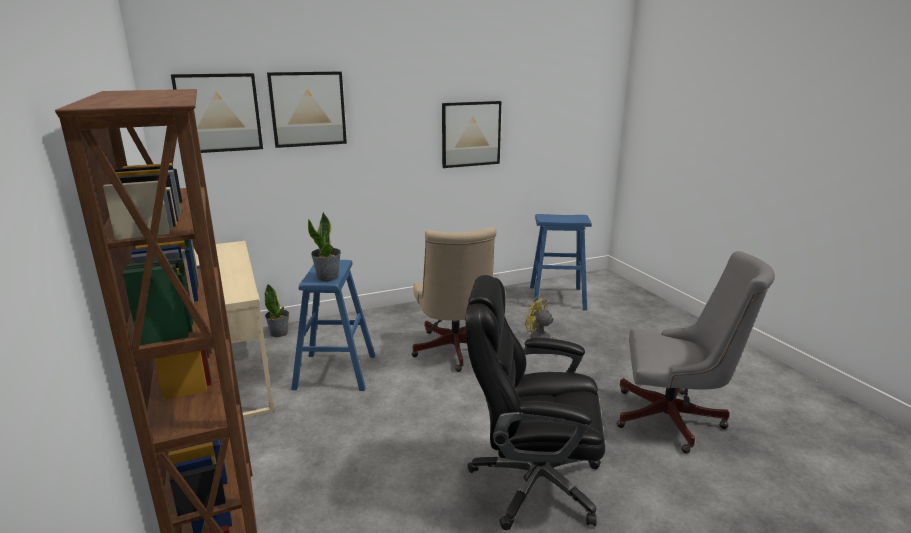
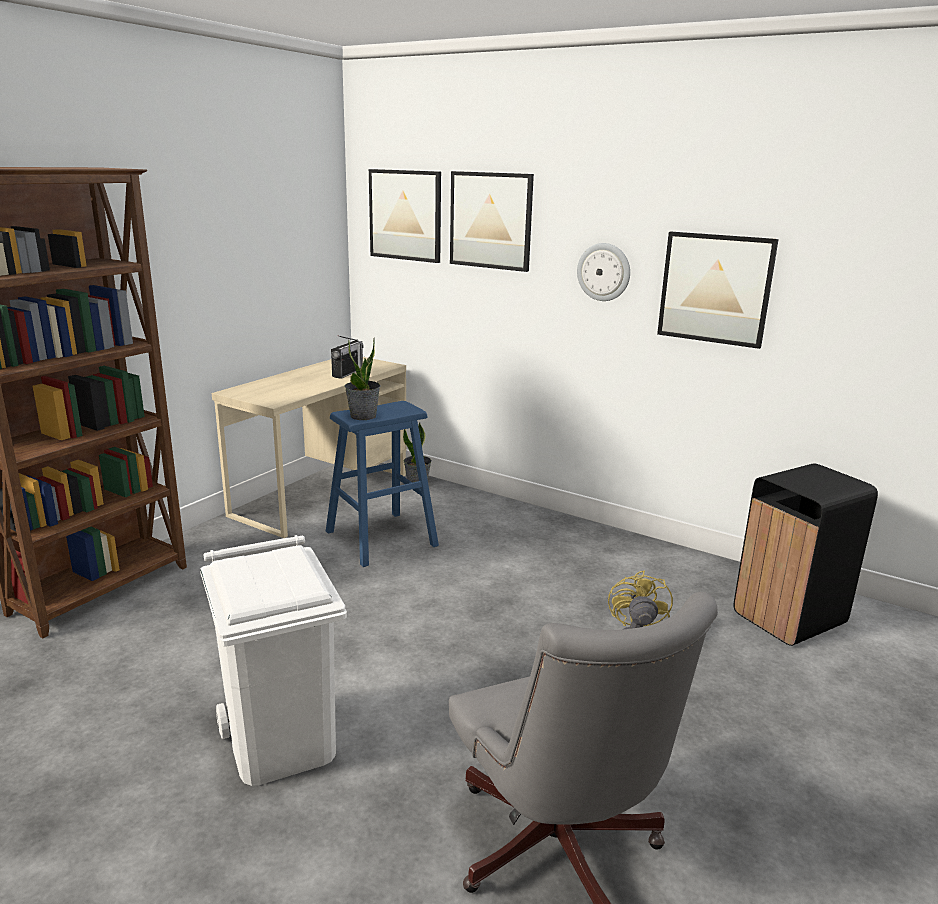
camera: 55 degrees right, 0 degrees up
(224, 259) = (347, 373): none -> radio
(402, 134) = (604, 272): none -> wall clock
(454, 352) = (509, 590): beige office chair -> none
(532, 482) = (282, 742): black office chair -> white trash can
(557, 298) = (790, 618): blue stool -> black trash can

